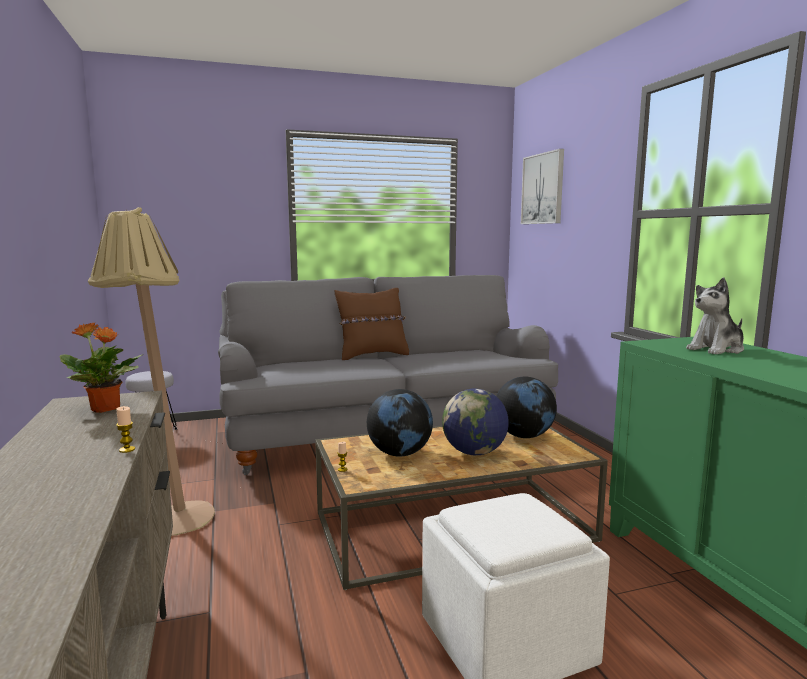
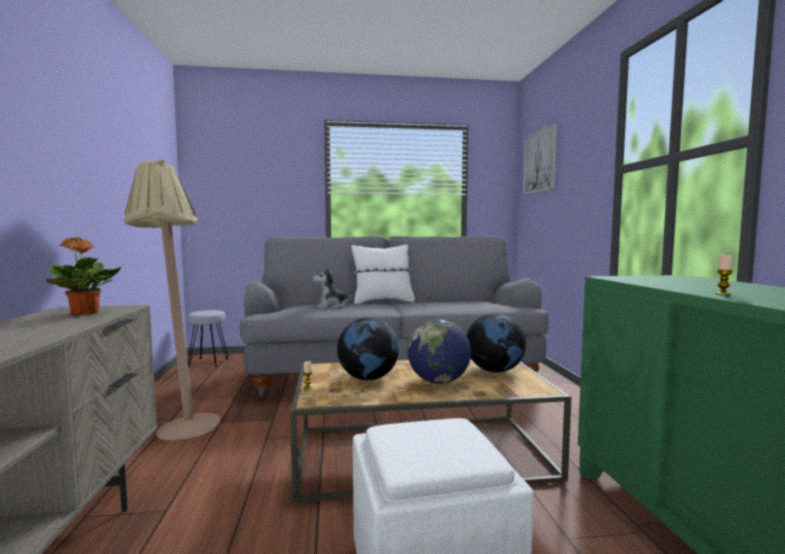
camera: 10 degrees right, 5 degrees down
(127, 450) = (49, 338): candle -> candle (723, 294)
(372, 355) = (383, 302): brown pillow -> white pillow
(716, 349) = (686, 282): plush toy -> plush toy (331, 306)

